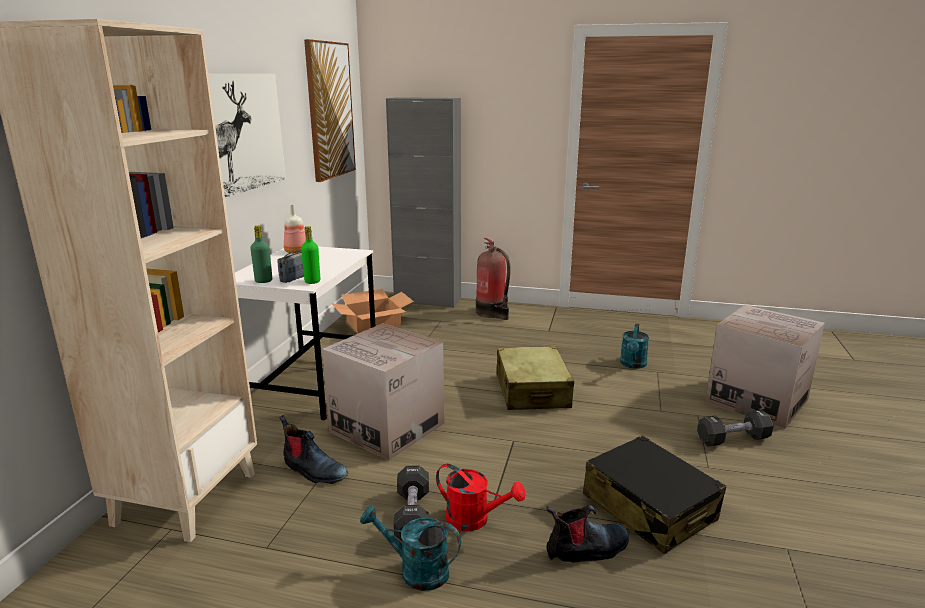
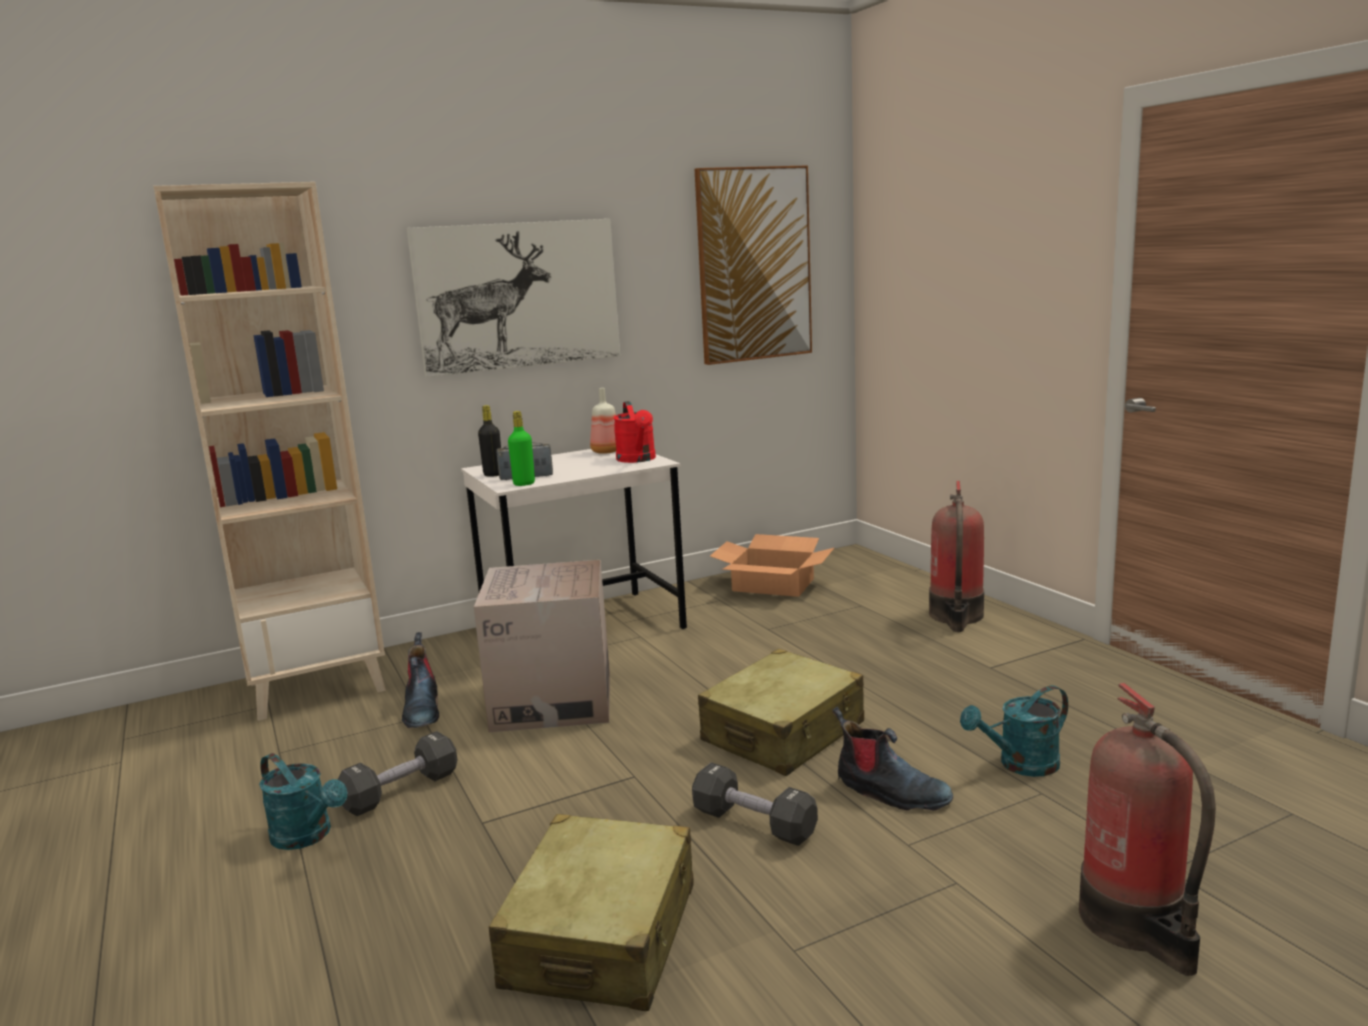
camera: 50 degrees right, 5 degrees down
(263, 281) = (493, 474): green bottle -> black bottle
(415, 570) = (308, 836): turquoise watering can -> turquoise watering can turned 150 degrees clockwise
(427, 300) = (900, 575): grey cabinet -> none
(475, 520) = (432, 827): red watering can -> red watering can (638, 460)
(586, 550) = (448, 925): boot -> boot (890, 793)
(649, 508) = (602, 936): black suitcase -> beige suitcase
(733, 439) = (931, 945): black dumbbell -> black dumbbell (754, 823)
(756, 400) = (1136, 924): cardboard box -> fire extinguisher

